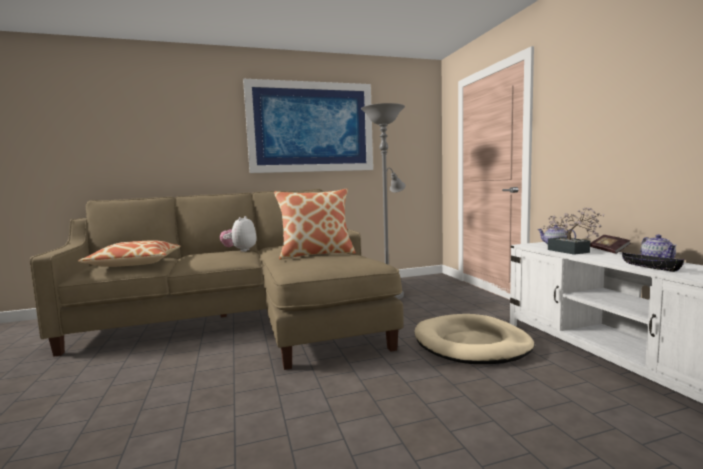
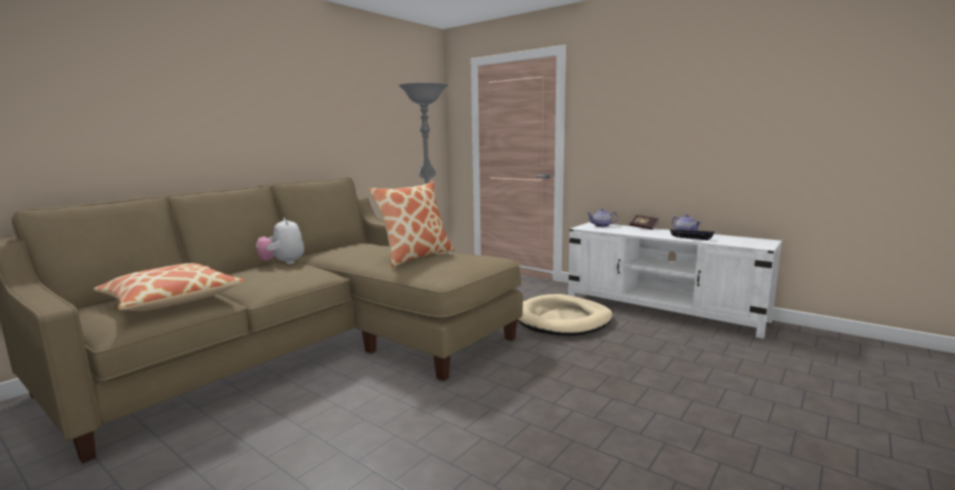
camera: 35 degrees left, 5 degrees up
(311, 127) = (322, 98): picture -> none
(571, 251) = (624, 231): potted plant -> none

